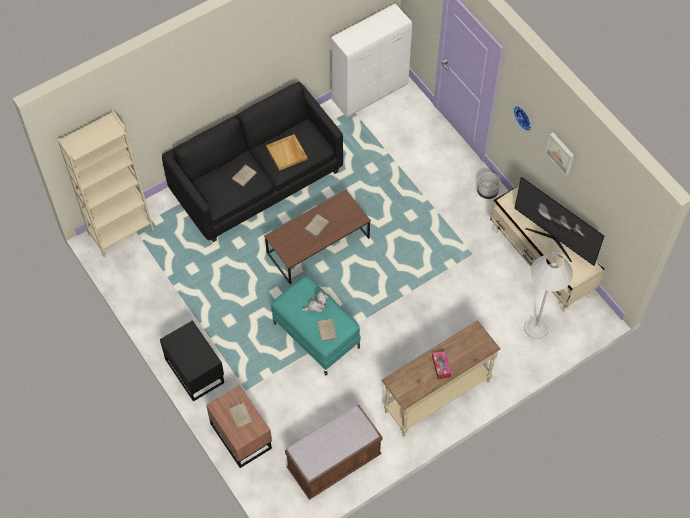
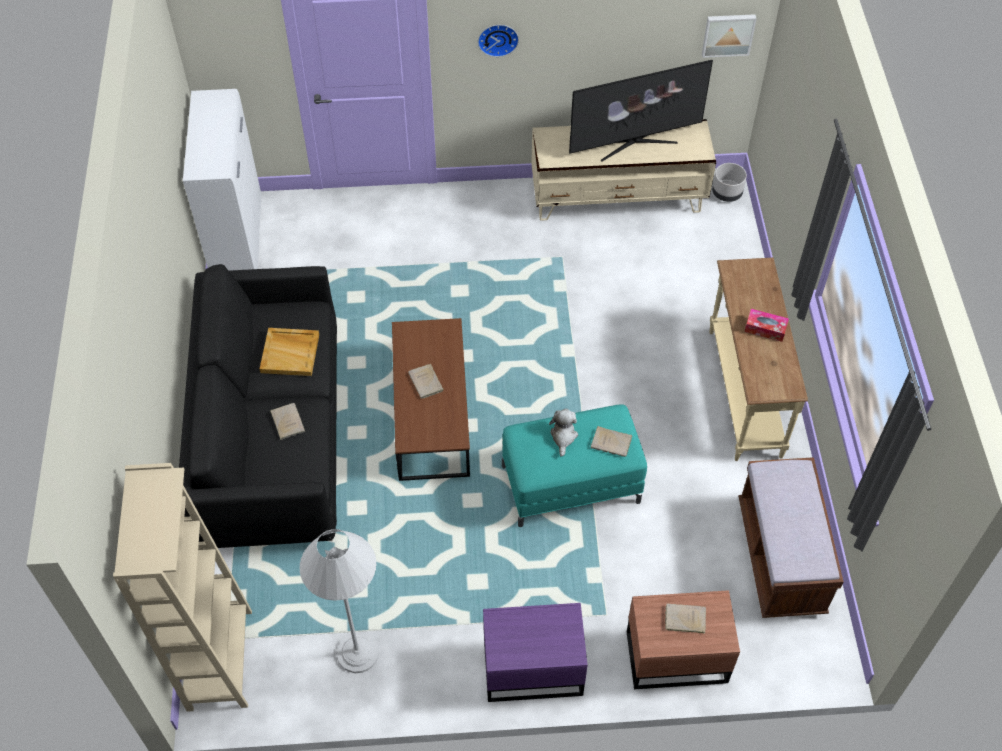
camera: 60 degrees left, 5 degrees down
(195, 370) = (531, 667): black nightstand -> purple nightstand
(487, 192) = (483, 199): grey planter -> grey planter (727, 193)
(536, 327) = (706, 247): white floor lamp -> white floor lamp (357, 653)
(561, 153) = (583, 26): picture -> picture (728, 34)

